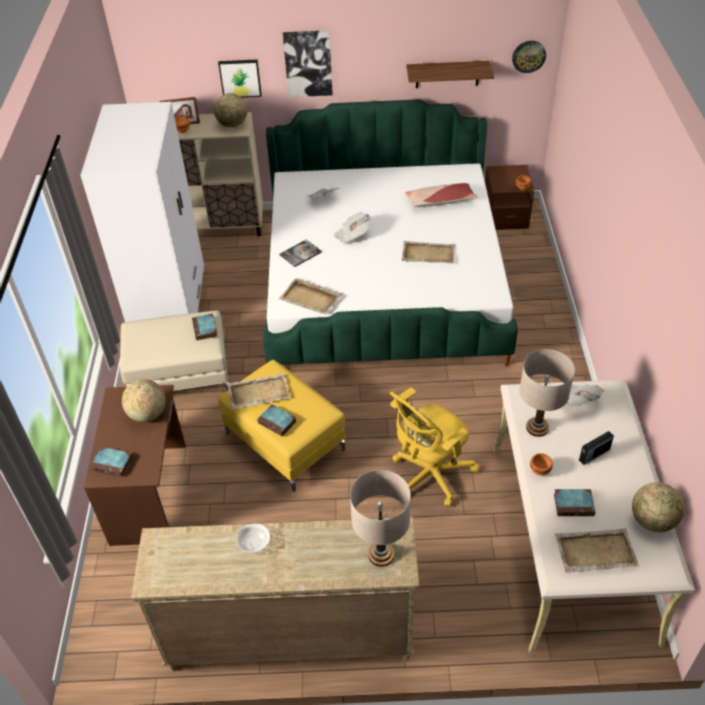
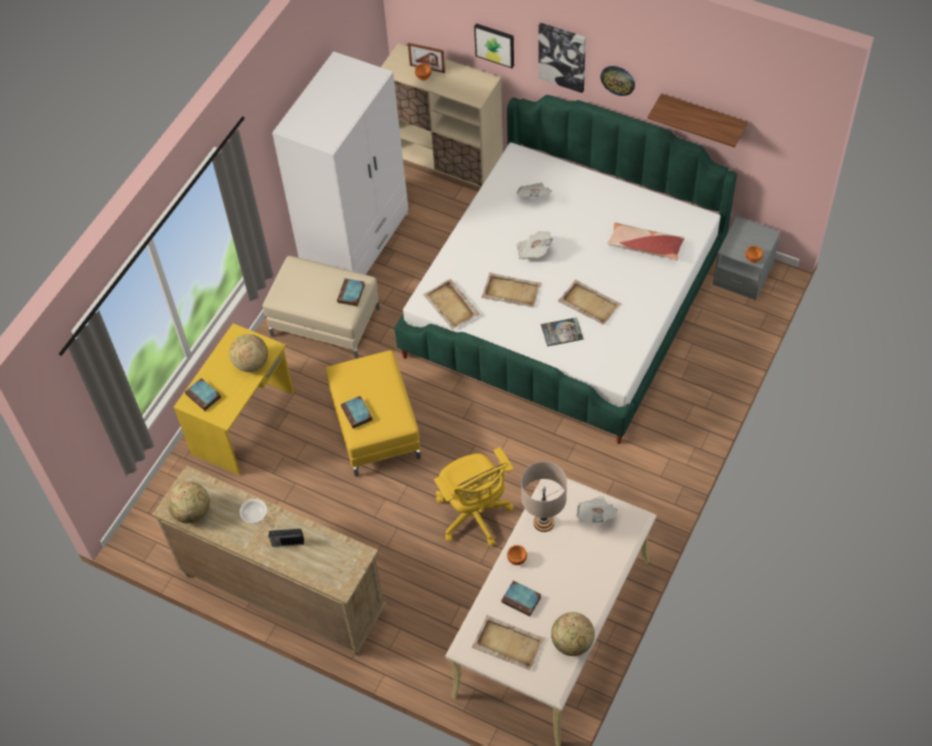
camera: 30 degrees right, 10 degrees up
(151, 492) = (244, 423): brown desk -> yellow desk
(233, 125) = (473, 88): globe -> globe (192, 512)
(258, 393) = (358, 378): beige tray -> beige tray (510, 291)
(300, 254) = (473, 252): book -> book (562, 332)
(380, 555) = (335, 567): beige table lamp -> none
(429, 476) = (474, 516): yellow office chair -> yellow office chair turned 105 degrees counterclockwise
(505, 216) = (743, 274): brown nightstand -> grey nightstand
(528, 56) = (790, 133): wall clock -> wall clock (618, 80)
(593, 455) = (570, 568): radio -> radio (287, 542)

